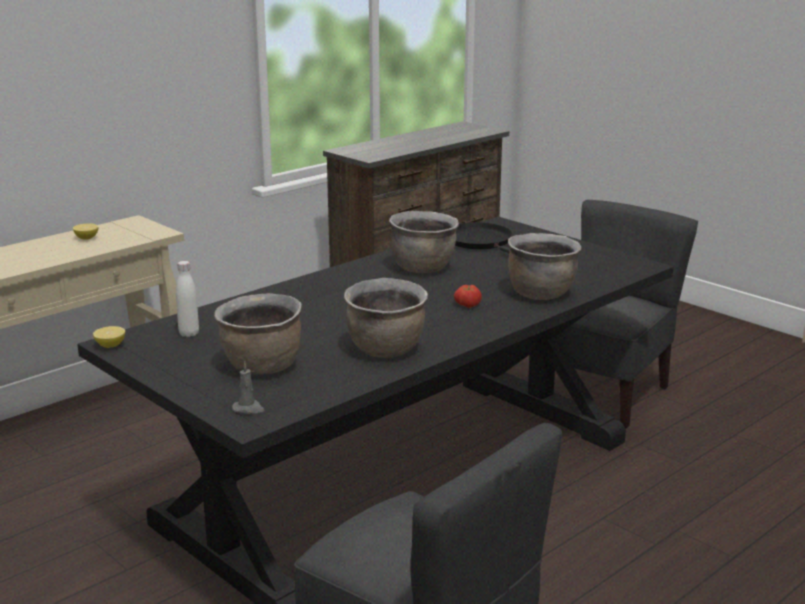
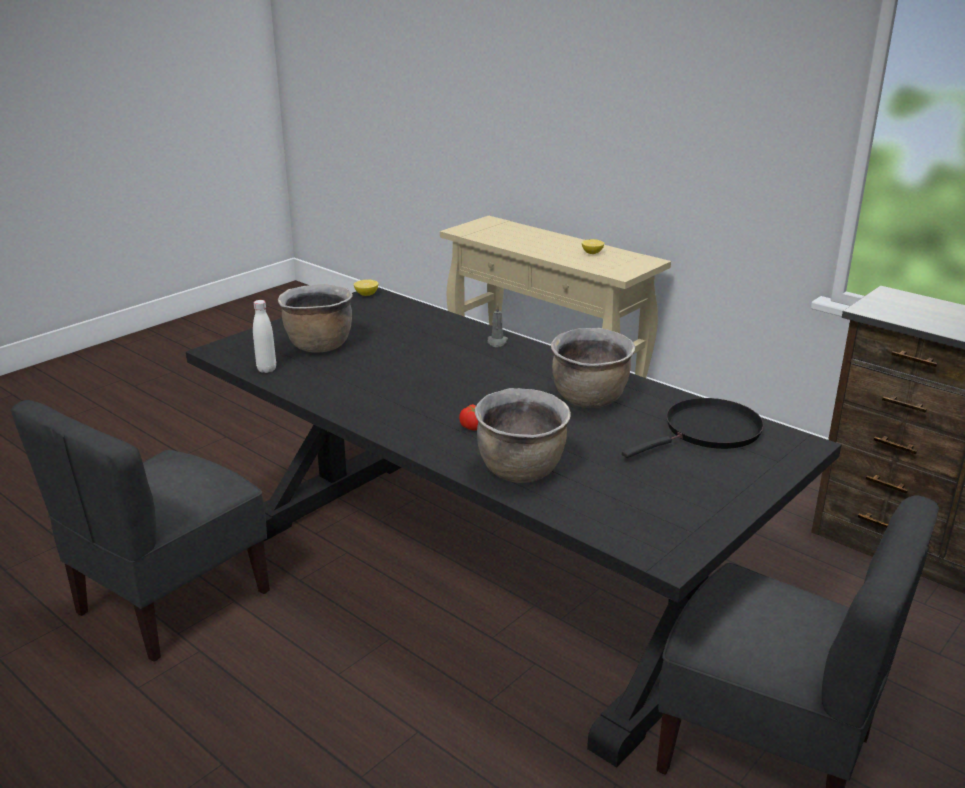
camera: 85 degrees right, 5 degrees up
(189, 334) = (390, 315): white bottle -> white bottle (266, 369)
(248, 409) = (241, 348): grey candle -> grey candle (497, 342)
(386, 350) = (351, 391): brown cooking pot -> none

